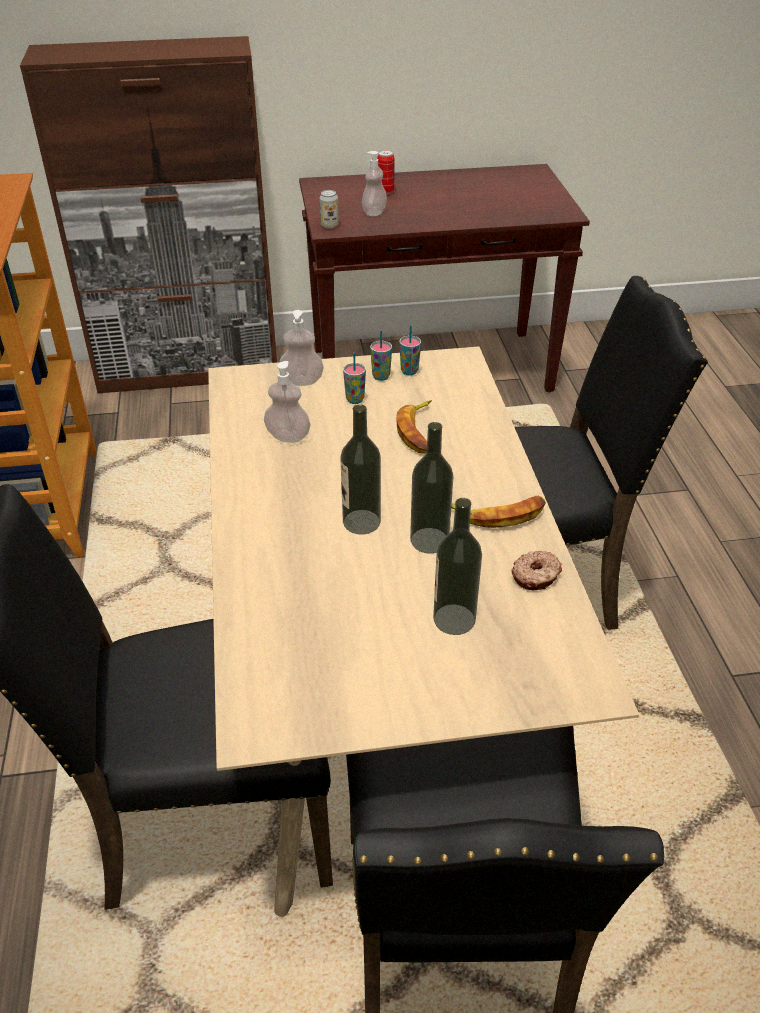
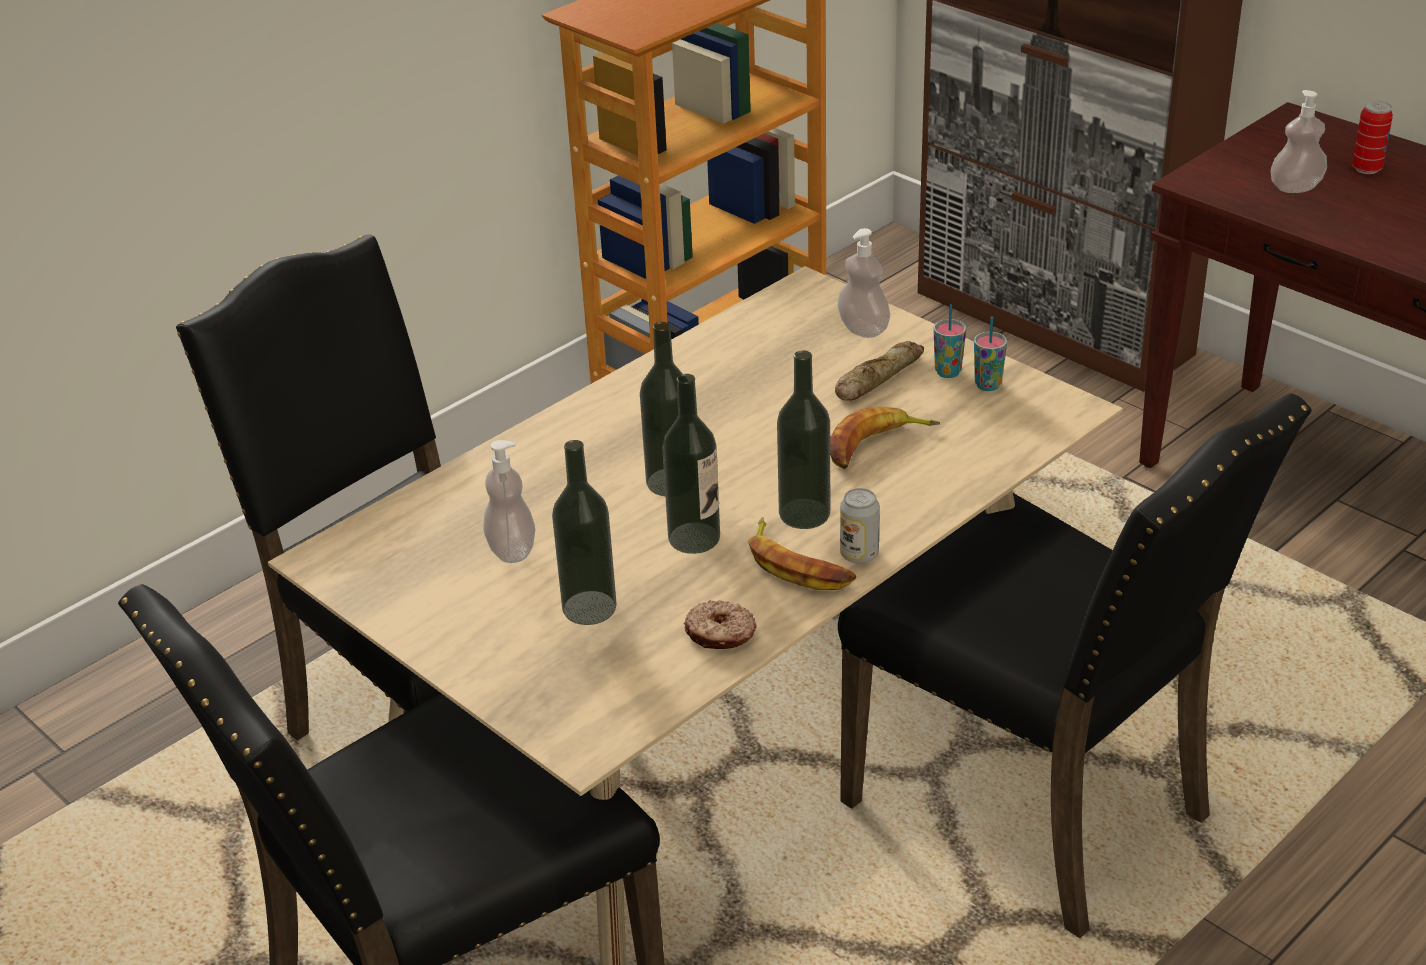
camera: 55 degrees right, 5 degrees down
(288, 436) = (753, 370): soap dispenser -> soap dispenser (512, 550)
(329, 225) = (1204, 177): can -> can (859, 554)
(355, 400) = (877, 377): cup -> bread
(453, 488) = (804, 513): none -> bottle

